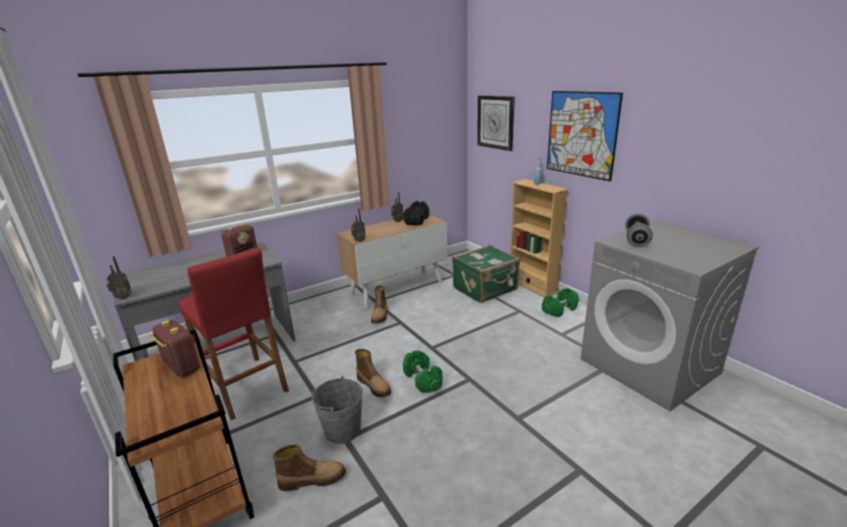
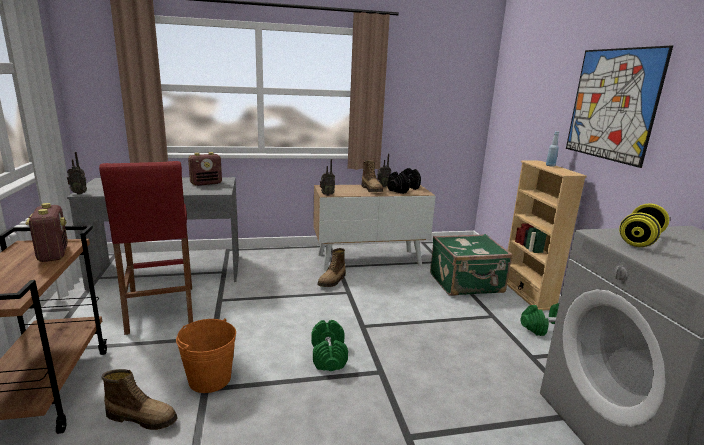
camera: 20 degrees right, 5 degrees down
(342, 430) = (209, 379): grey bucket -> orange bucket
(374, 385) = (274, 345): boot -> boot (372, 190)
(495, 122) = (520, 92): wall clock -> none
(636, 240) = (640, 240): grey dumbbell -> yellow dumbbell

